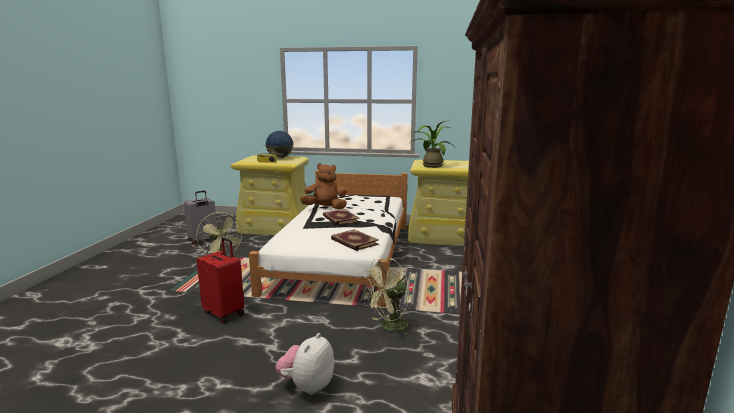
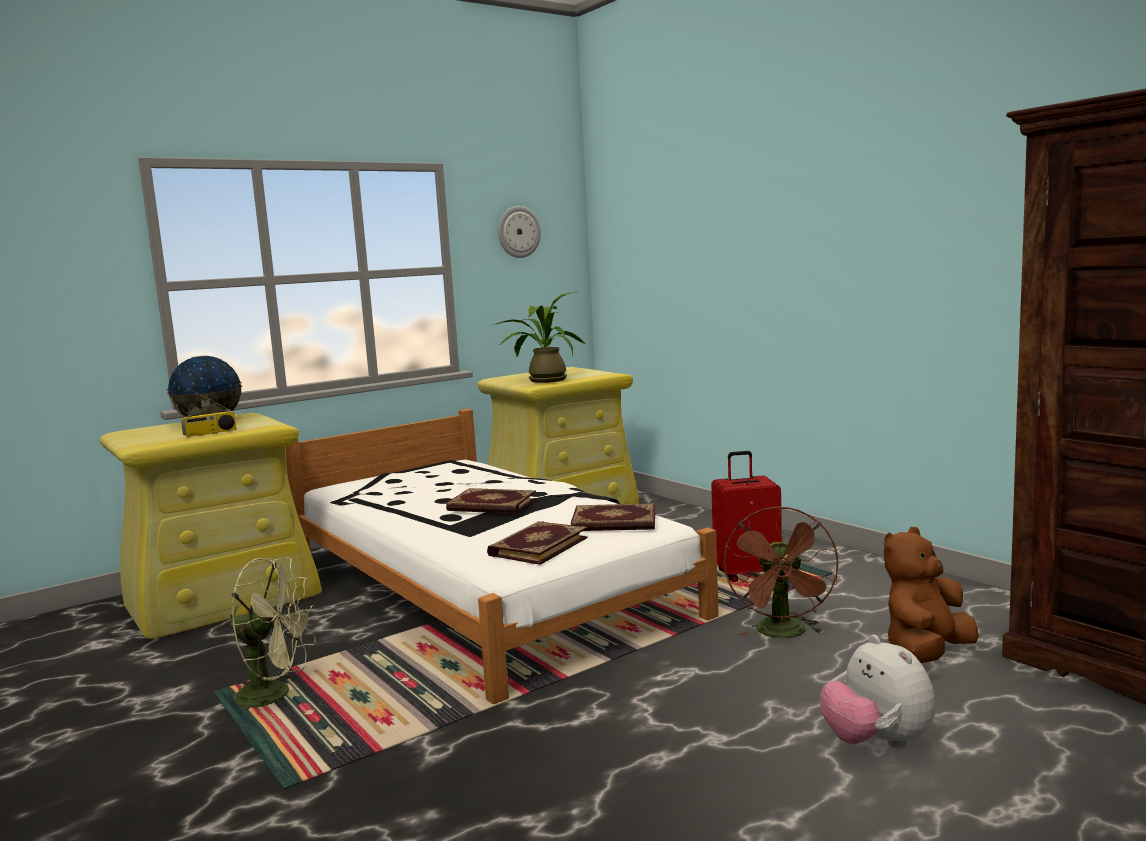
camera: 45 degrees left, 5 degrees down
(202, 240) = (85, 685): grey suitcase -> none
(224, 313) = (514, 750): red suitcase -> red suitcase (747, 574)
(306, 240) = (537, 546): none -> book
(325, 208) = (406, 502): brown plush toy -> brown plush toy (927, 653)
(389, 328) = (783, 634): green fan -> brown fan
(460, 83) = (518, 232): none -> wall clock

